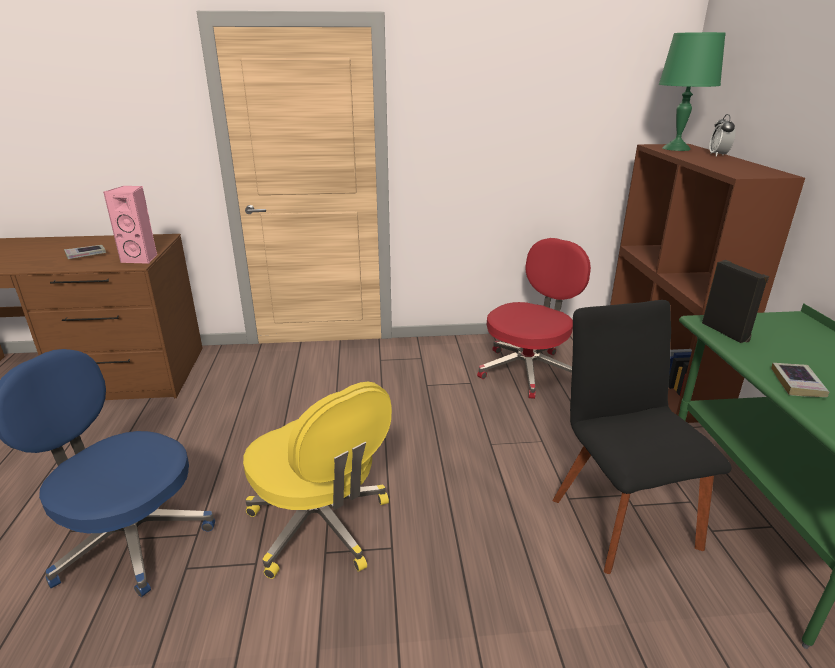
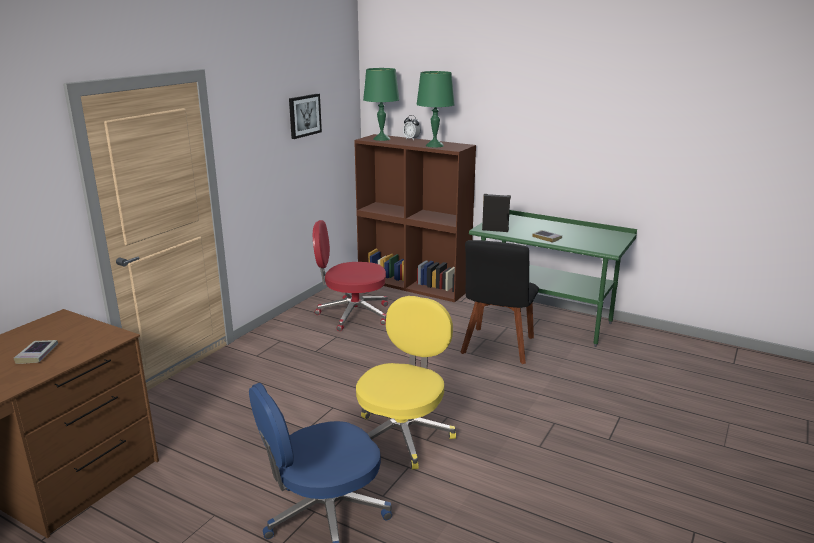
camera: 55 degrees left, 5 degrees down
(141, 259) = (108, 332): pink speaker -> none
(321, 526) = (403, 434): yellow office chair -> yellow office chair turned 60 degrees counterclockwise
(528, 370) = (352, 314): red office chair -> red office chair turned 75 degrees counterclockwise
(557, 96) = (304, 115): none -> picture
(620, 517) = (497, 347): black chair -> black chair turned 90 degrees counterclockwise
(726, 166) = (434, 145): none -> green table lamp

